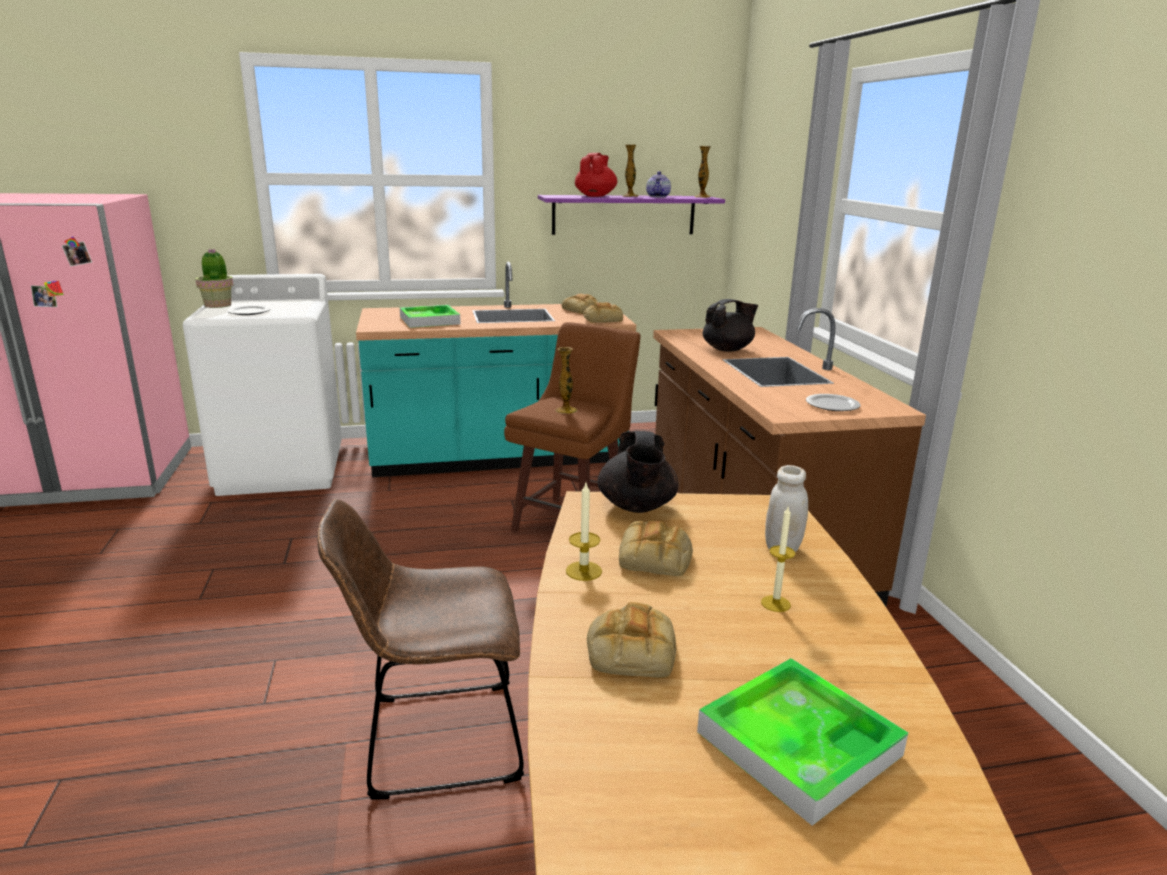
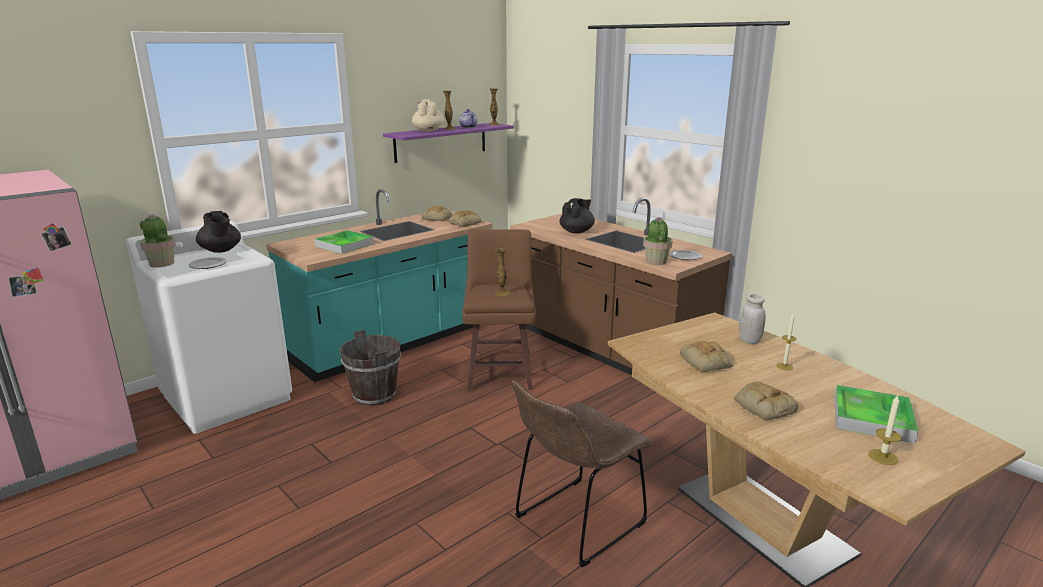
camera: 30 degrees left, 0 degrees up
(410, 507) = (375, 395): none -> brown bucket
(583, 571) = (687, 379): candle -> candle (883, 457)
(595, 196) = (428, 131): red teapot -> beige teapot
(637, 507) = (656, 339): black teapot -> black teapot (221, 250)
(771, 403) = (656, 261): none -> potted plant

